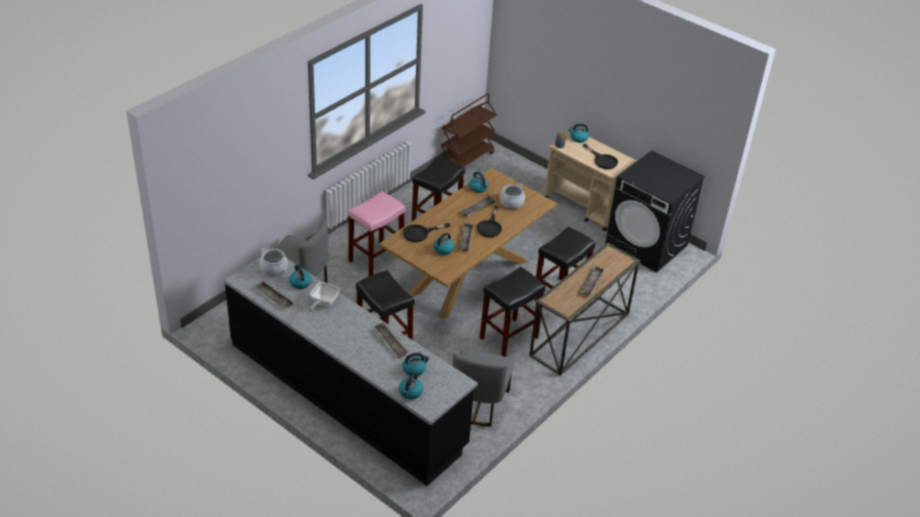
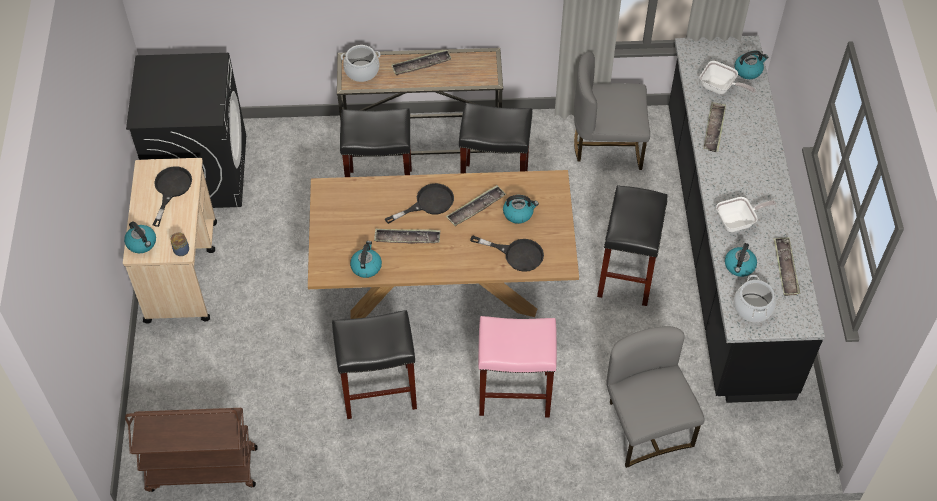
camera: 130 degrees left, 15 degrees up
(414, 369) = (720, 88): kettle -> frying pan
(478, 404) = (607, 144): grey chair -> grey chair turned 150 degrees counterclockwise
(511, 203) = (359, 216): cooking pot -> cooking pot (361, 71)

